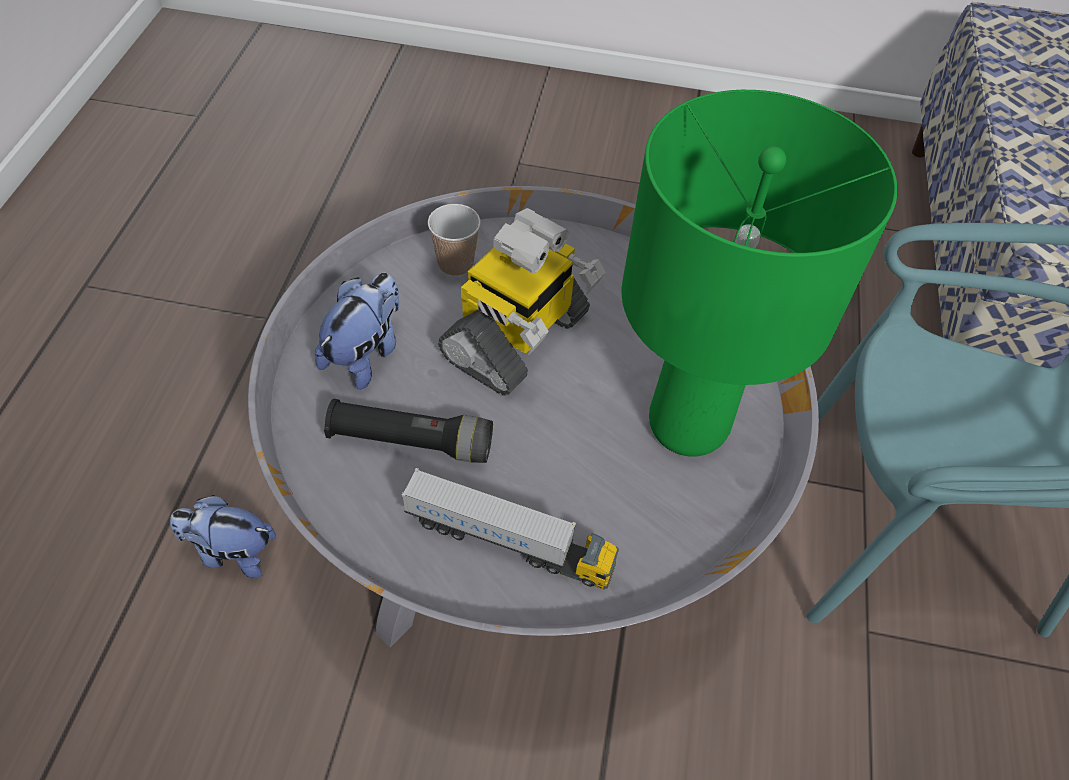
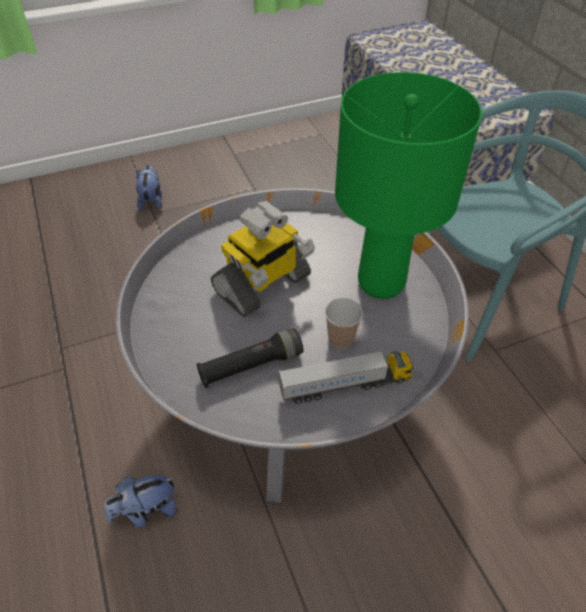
camera: 30 degrees left, 5 degrees down
(365, 354) = (186, 335): plush toy -> plush toy (152, 201)
(455, 264) = (197, 265): cup -> cup (341, 339)
(517, 338) = (263, 285): toy robot -> toy robot turned 45 degrees clockwise

